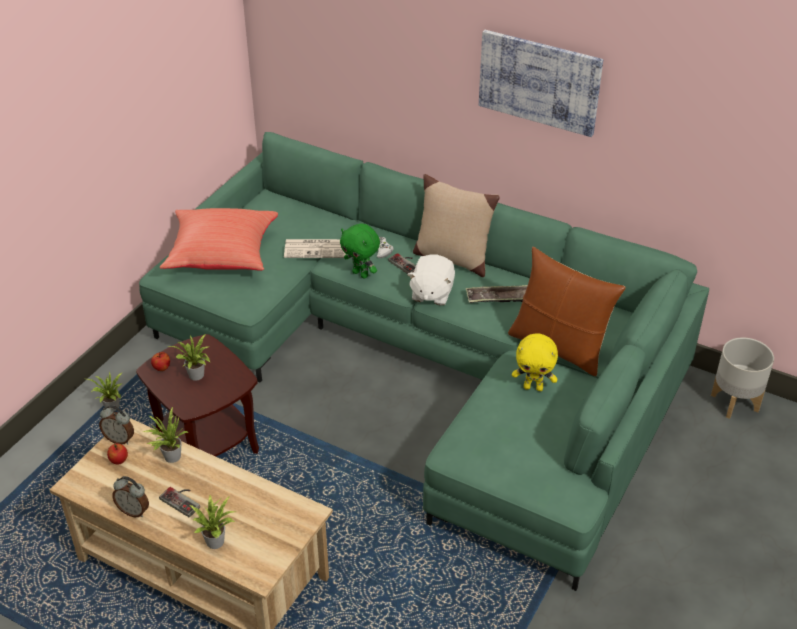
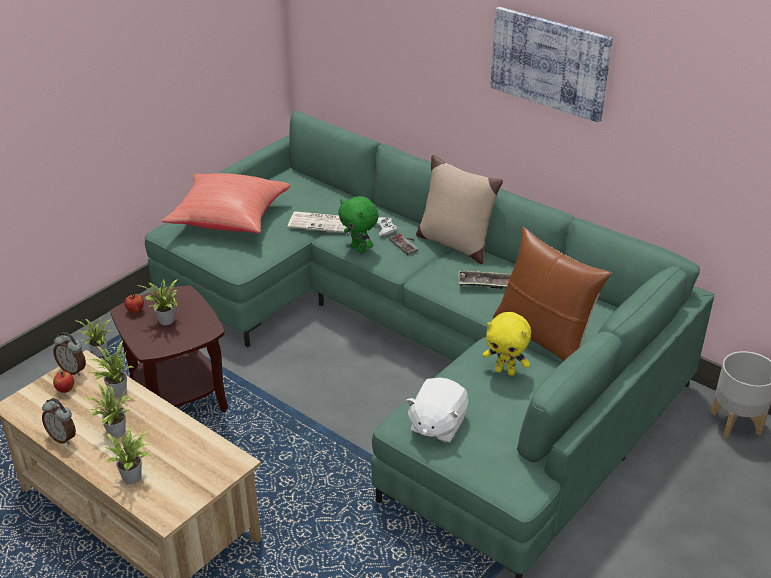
camera: 10 degrees right, 5 degrees down
(183, 500) = (114, 433): game controller -> potted plant
(431, 293) = (424, 273): white plush toy -> white plush toy (437, 425)

